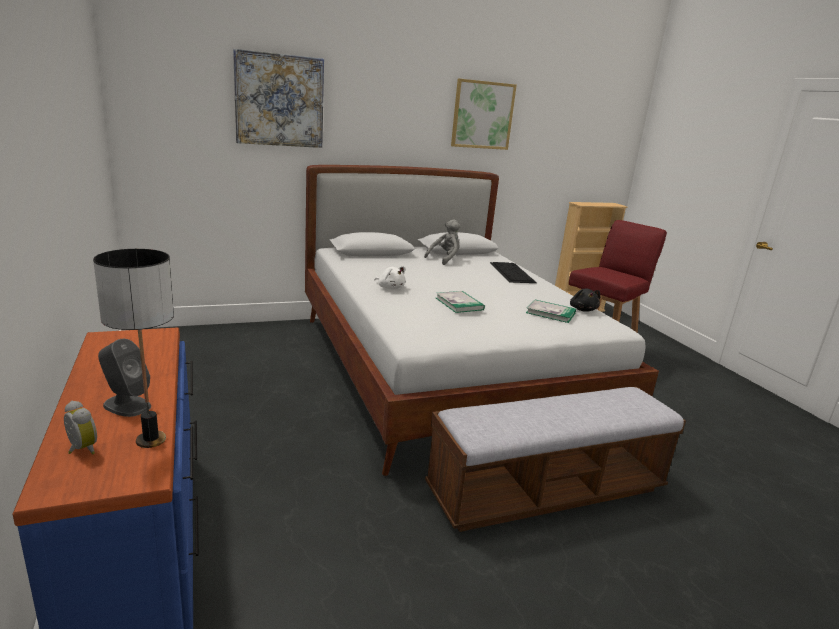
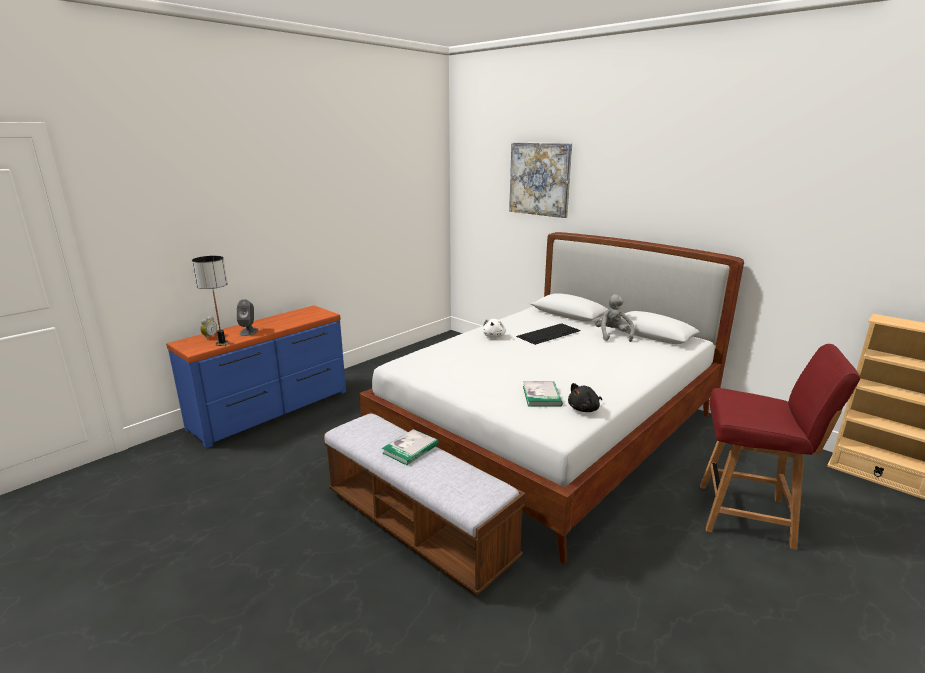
camera: 65 degrees right, 0 degrees up
(444, 259) = (612, 335): grey plush toy -> grey plush toy turned 105 degrees counterclockwise
(459, 304) = (493, 360): book -> book (410, 449)
(482, 115) = (733, 190): picture -> none
(511, 272) = (635, 363): keyboard -> keyboard (549, 333)

